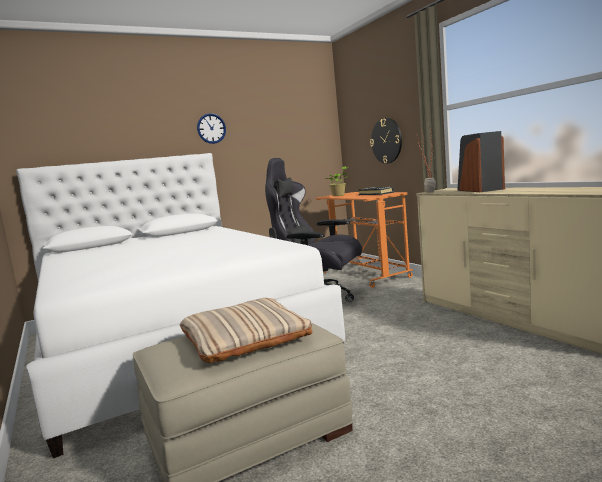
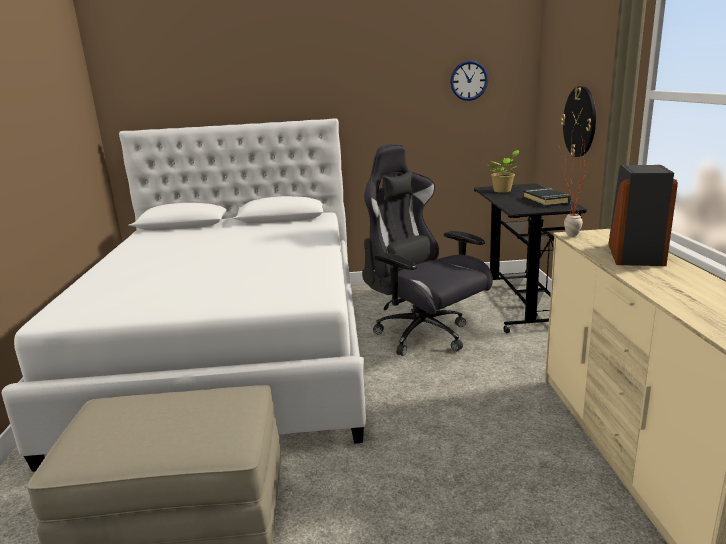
camera: 25 degrees right, 10 degrees up
(211, 128) = (342, 85): wall clock -> wall clock (469, 80)
(244, 337) = (169, 424): beige pillow -> none
(365, 275) = (520, 306): orange desk -> black desk

